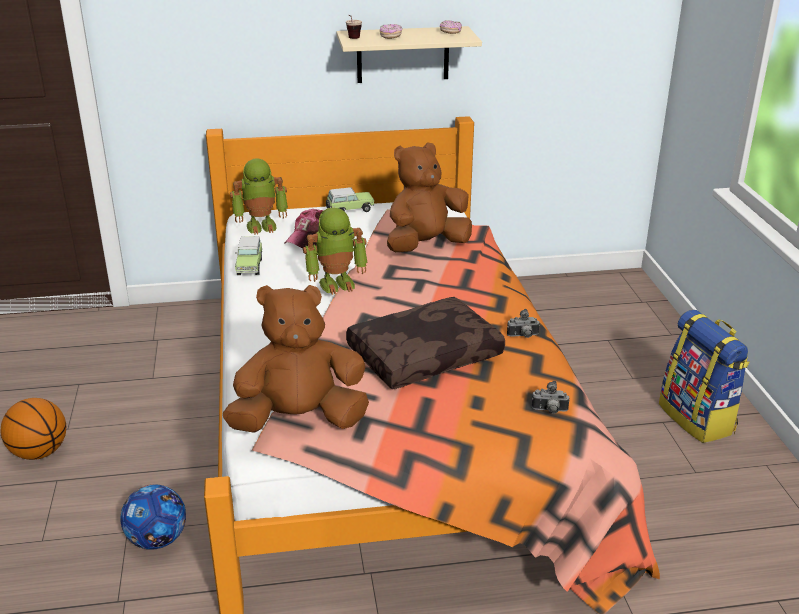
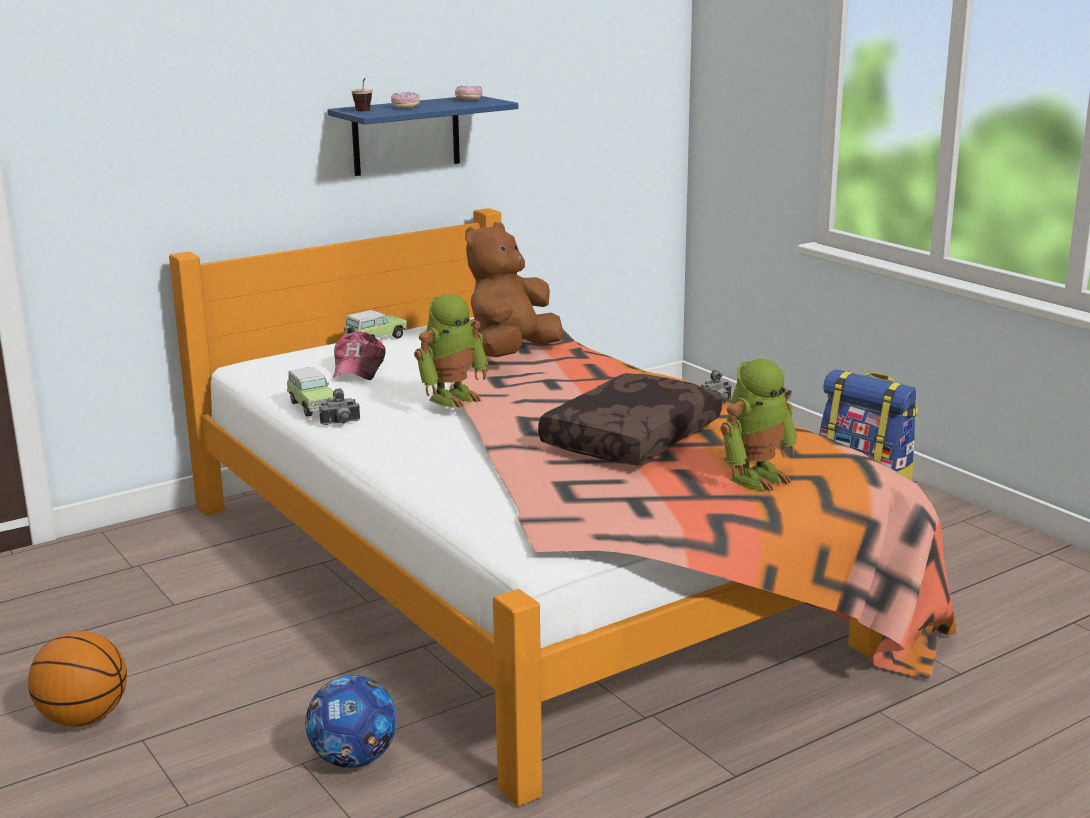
camera: 25 degrees left, 10 degrees down
(261, 225) = (278, 369): toy robot -> toy robot (756, 477)
(299, 420) = (559, 515): brown plush toy -> none
(403, 54) = (406, 135): beige shelf -> blue shelf
(549, 411) = (817, 453): camera -> camera (341, 423)

